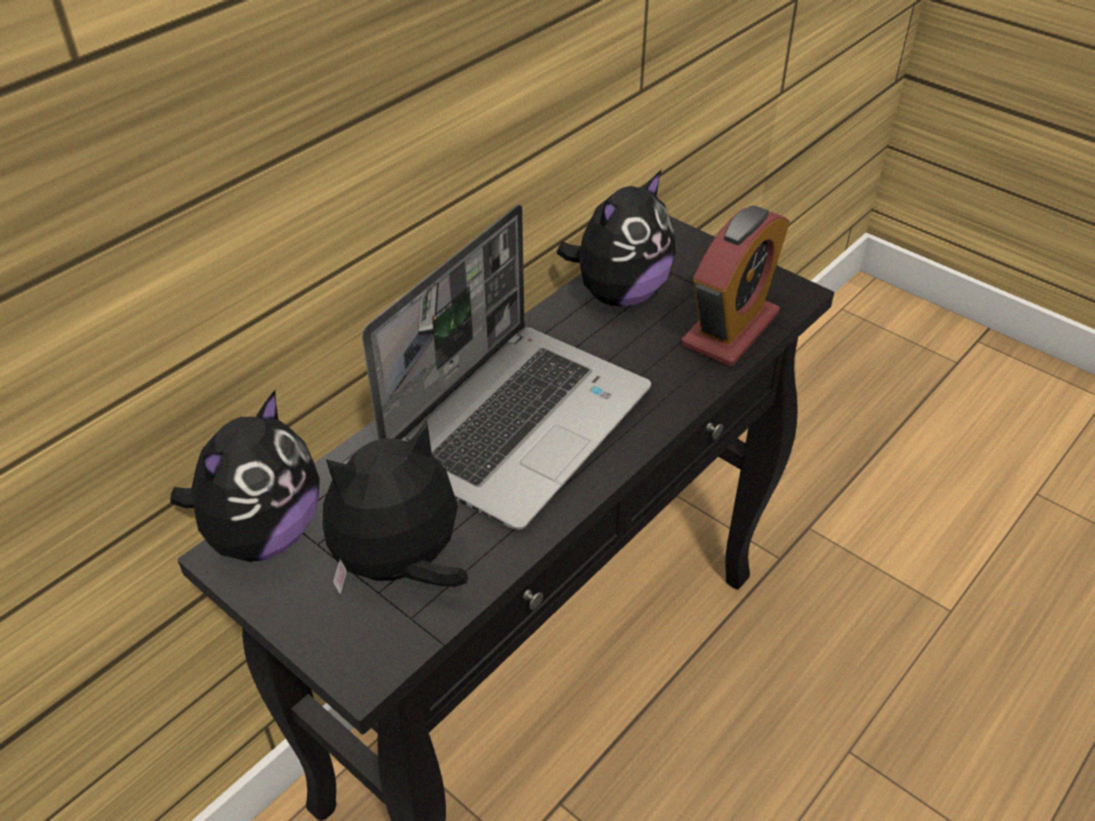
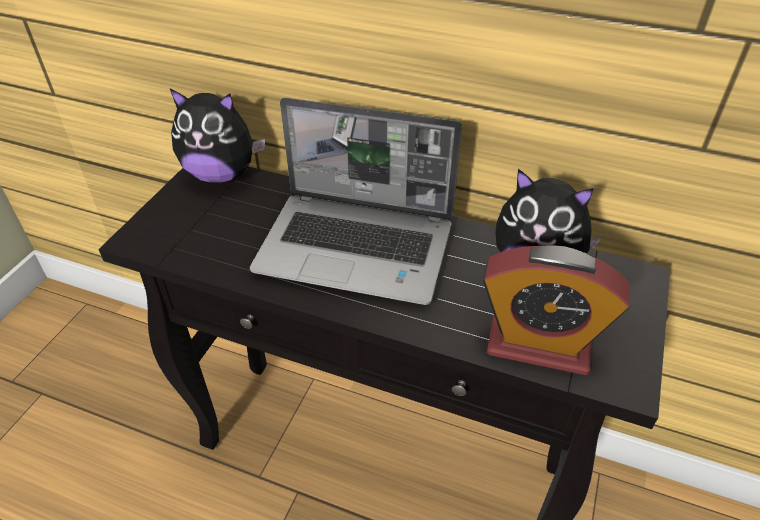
camera: 70 degrees right, 0 degrees up
(401, 566) = (212, 232): plush toy -> none

